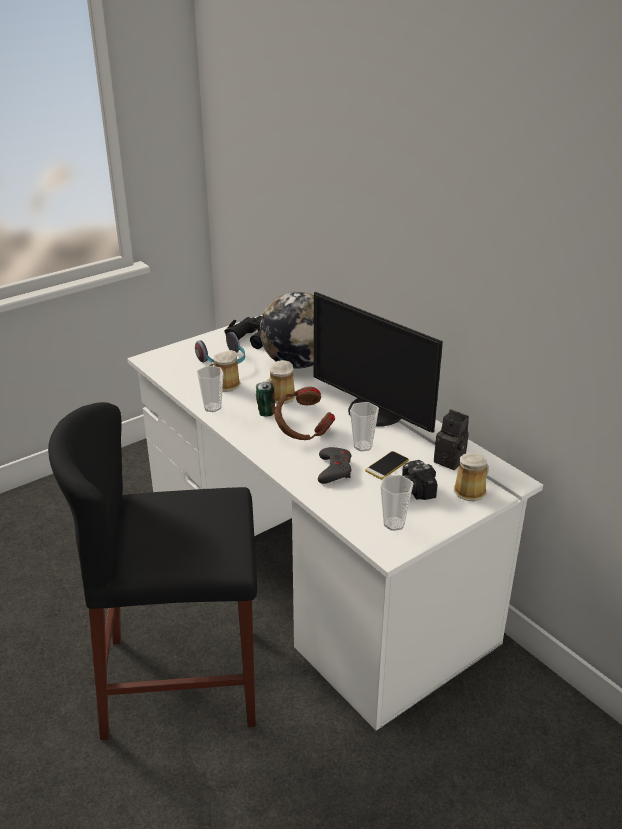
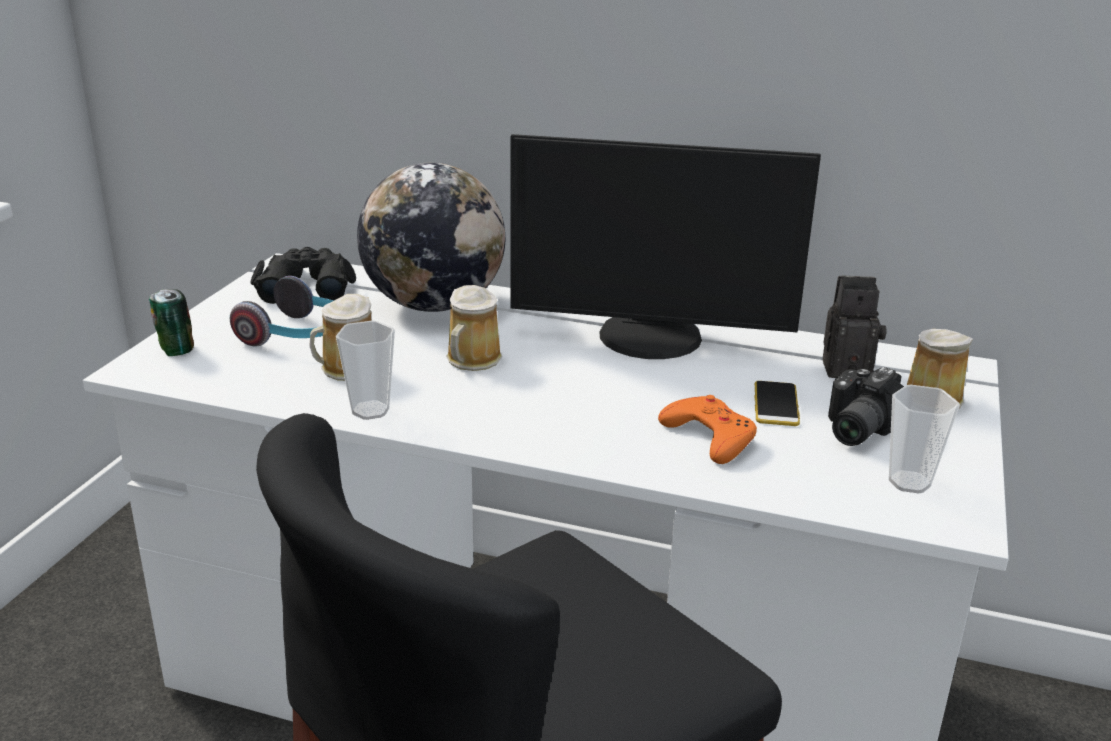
camera: 35 degrees left, 5 degrees down
(265, 413) = (479, 390): can -> can (176, 350)
(303, 432) = (582, 399): brown headphones -> none
(334, 469) = (709, 436): grey game controller -> orange game controller
(363, 446) = (701, 389): cup -> none

